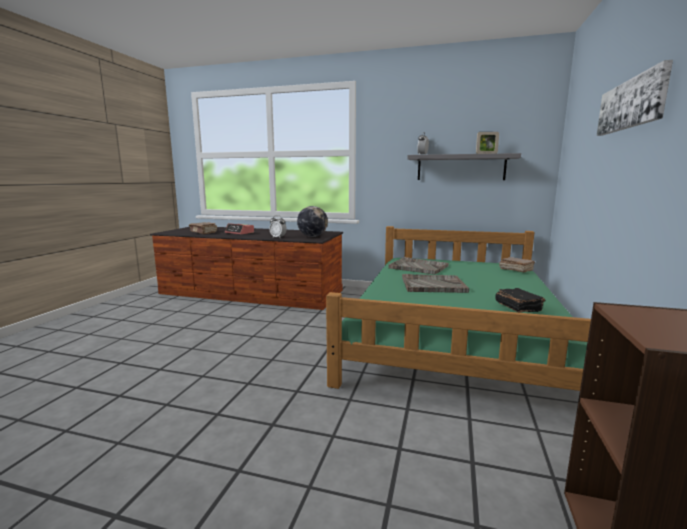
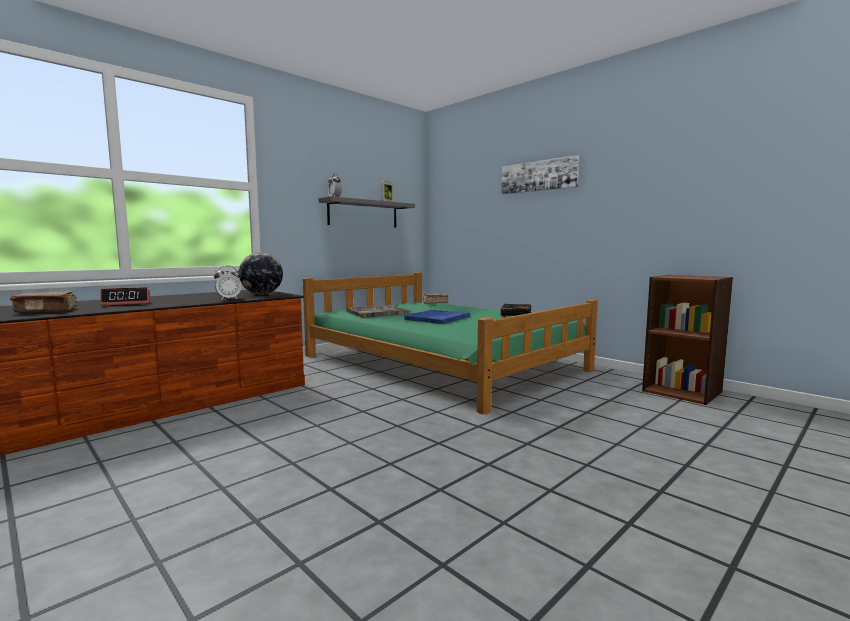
camera: 60 degrees left, 5 degrees down
(432, 285) = (437, 318): grey tray -> blue tray

